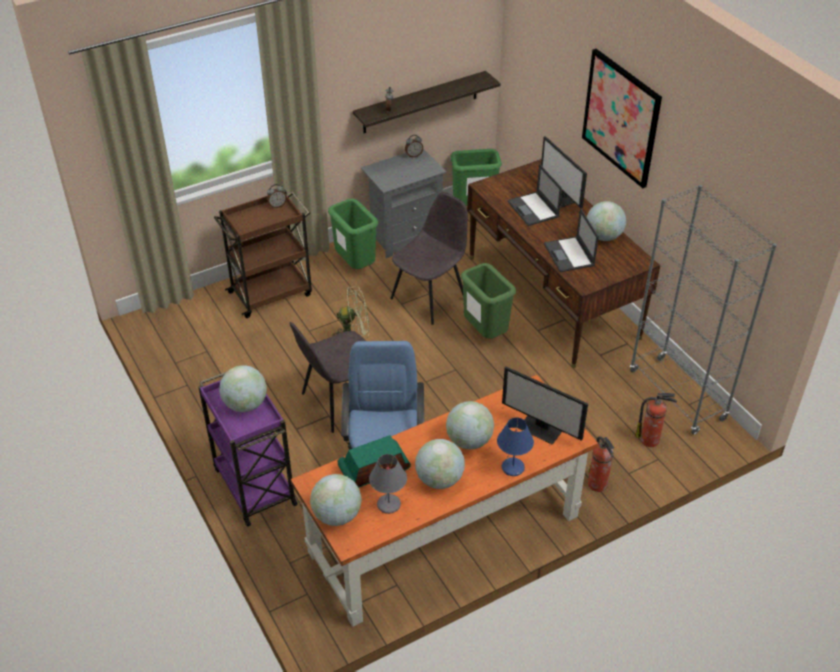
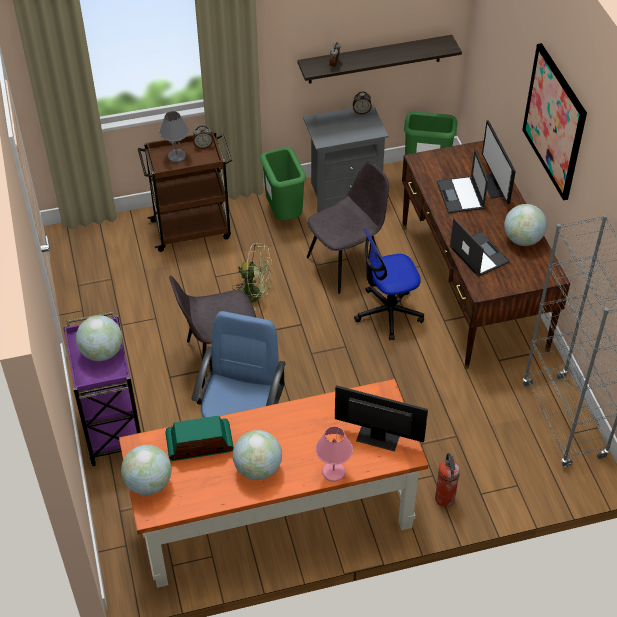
camera: 15 degrees right, 5 degrees up
(388, 504) = (201, 483): grey table lamp -> grey table lamp (177, 156)
(469, 441) = (301, 435): globe -> none
(484, 333) = (388, 313): green trash can -> office chair
(512, 468) = (333, 472): blue table lamp -> pink table lamp
(541, 428) = (377, 437): monitor -> monitor turned 150 degrees clockwise
(569, 255) = (478, 254): laptop -> laptop turned 150 degrees clockwise
(650, 440) = (517, 463): fire extinguisher -> none

